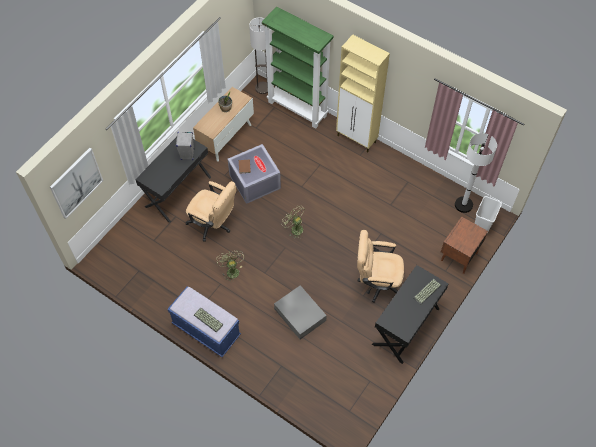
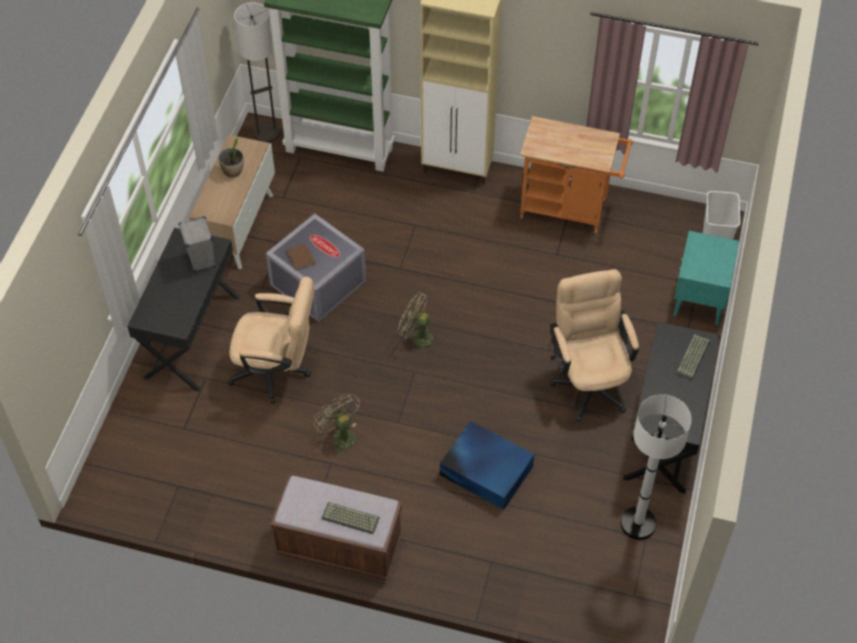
camera: 20 degrees left, 5 degrees down
(76, 183) = (46, 348): picture -> none
(206, 330) = (339, 546): blue bench -> brown bench
(299, 314) = (485, 469): grey storage box -> blue storage box
(377, 282) = (588, 380): beige office chair -> beige office chair turned 90 degrees clockwise
(409, 181) = (569, 209): none -> orange cart
(458, 257) = (698, 302): brown nightstand -> turquoise nightstand
(463, 205) = (671, 221): white floor lamp -> white floor lamp (638, 523)

